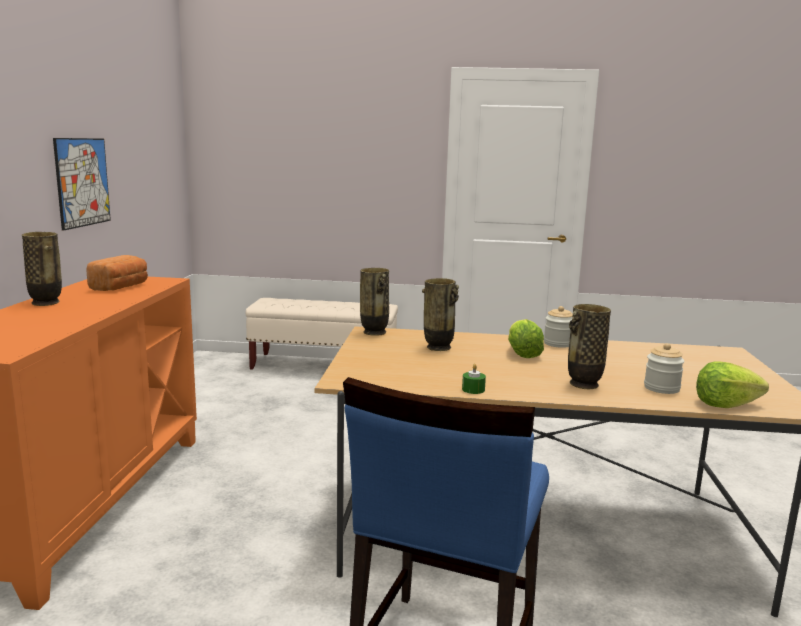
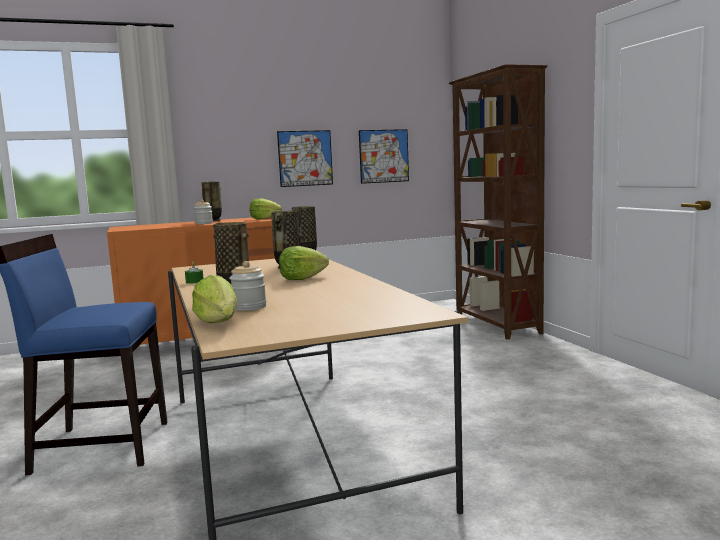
camera: 65 degrees right, 5 degrees down
(121, 287) = (264, 218): bread -> lettuce
(146, 176) = (384, 156): none -> picture
(323, 366) = (496, 325): beige bench -> brown bookcase
(558, 343) = (351, 280): jar -> jar (204, 223)

